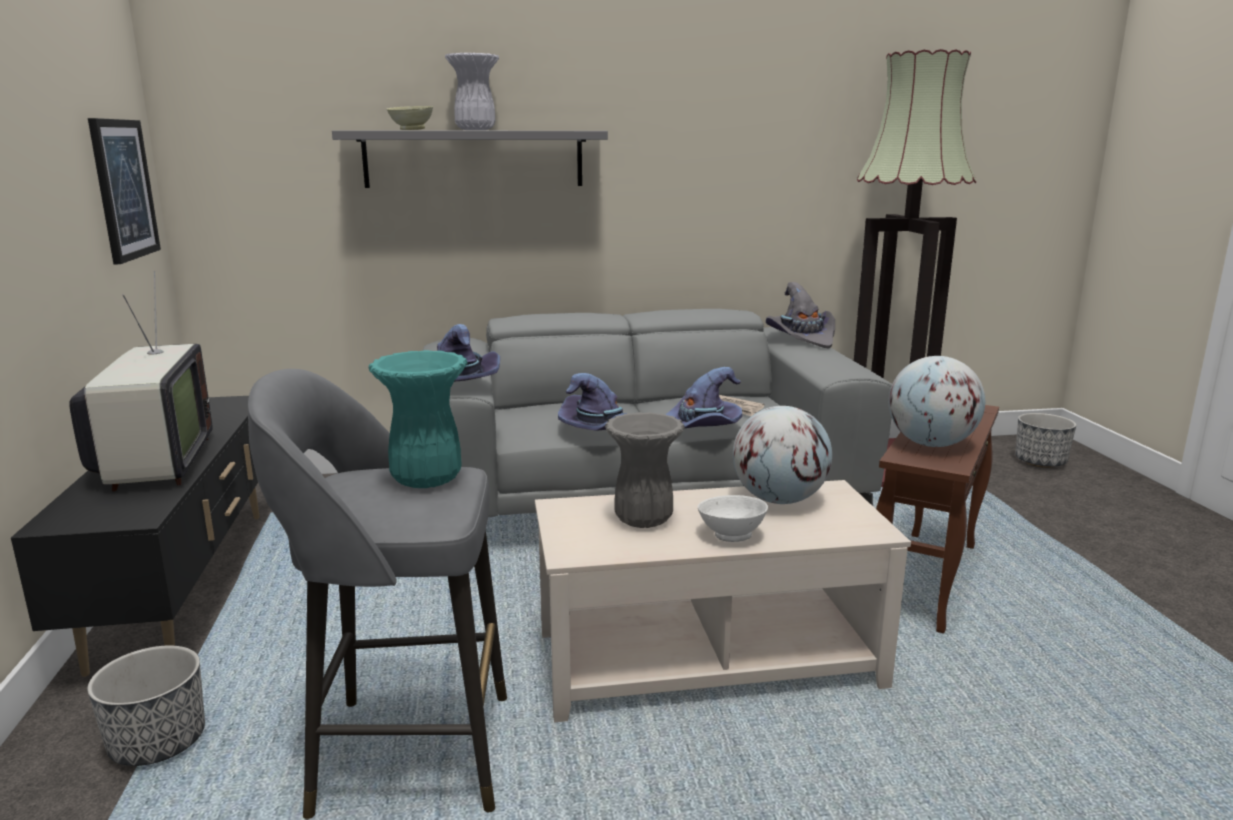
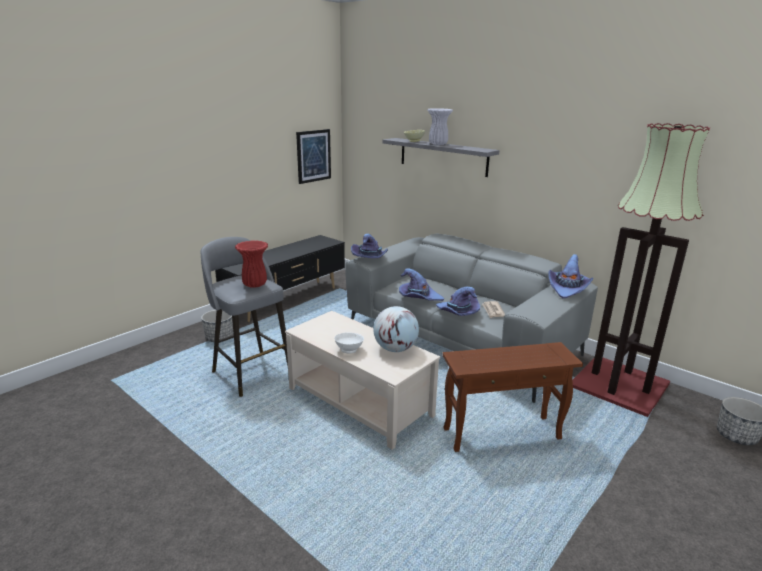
camera: 50 degrees right, 5 degrees up
(154, 464) = (273, 256): television -> none
(428, 480) = (255, 284): turquoise vase -> red vase
(644, 521) = (340, 332): grey vase -> none
(802, 338) = (568, 288): grey hat -> purple hat
(930, 444) = (484, 358): globe -> none

